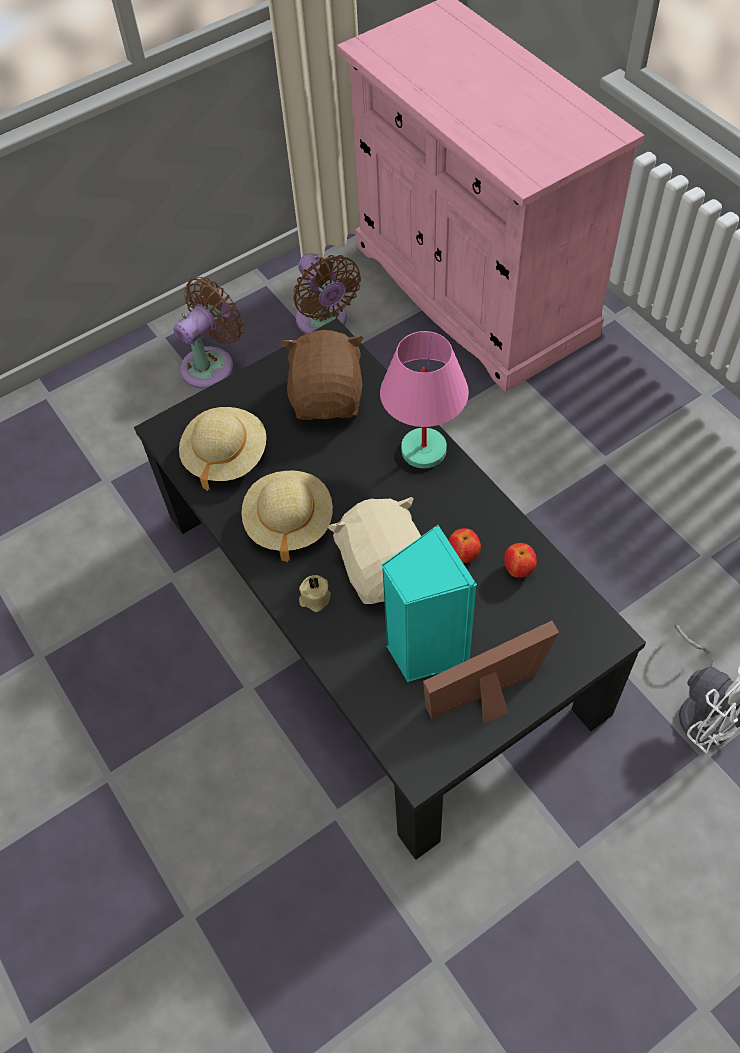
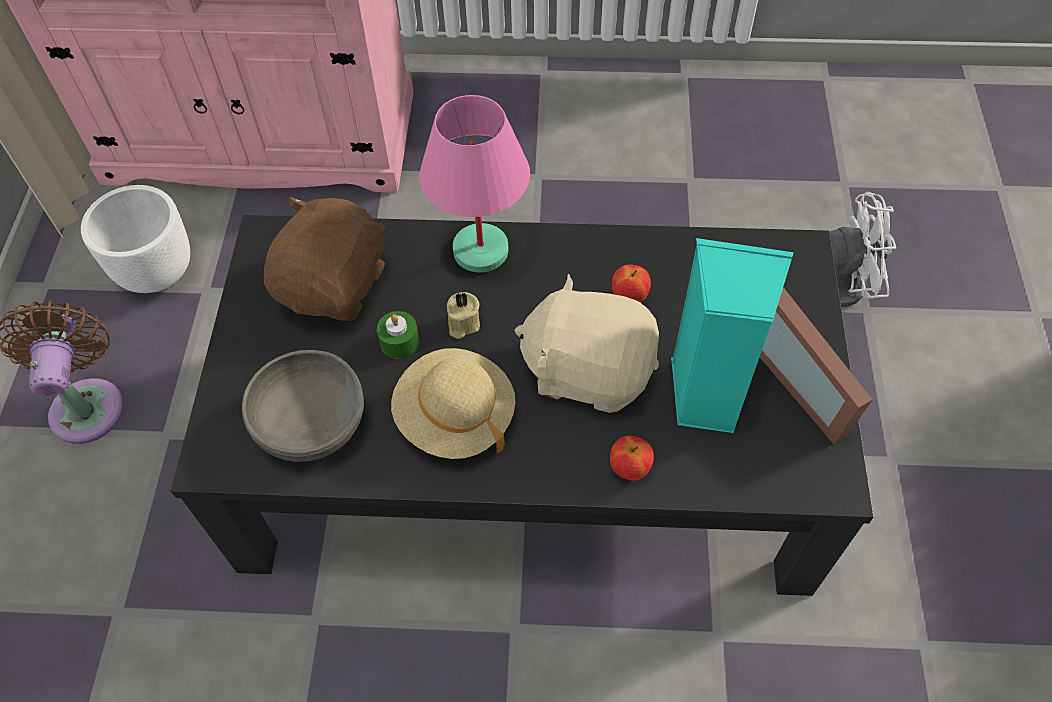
camera: 55 degrees left, 0 degrees up
(226, 456) = (311, 423): beige hat -> grey bowl
(314, 599) = (570, 453): beige candle -> beige candle (462, 324)
(317, 457) = (399, 341): none -> green candle
(324, 322) = (156, 271): brown fan -> white planter
(328, 398) = (335, 285): brown plush toy -> brown plush toy turned 75 degrees clockwise
(492, 699) = (803, 377): picture frame -> picture frame turned 45 degrees counterclockwise
(518, 570) = (681, 268): apple -> apple (629, 469)

